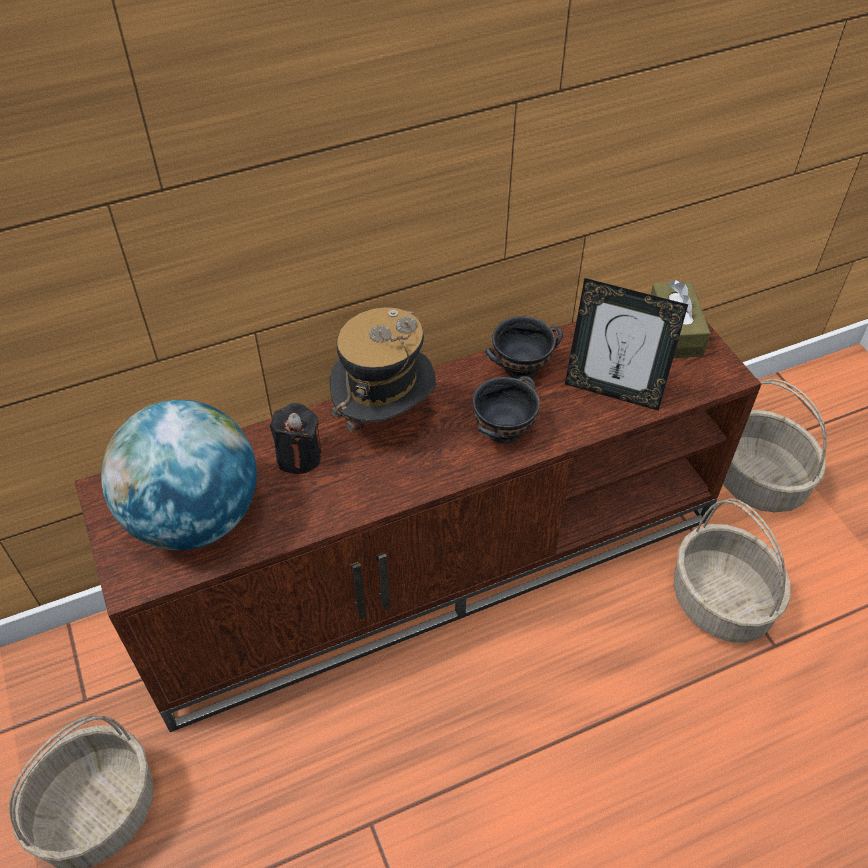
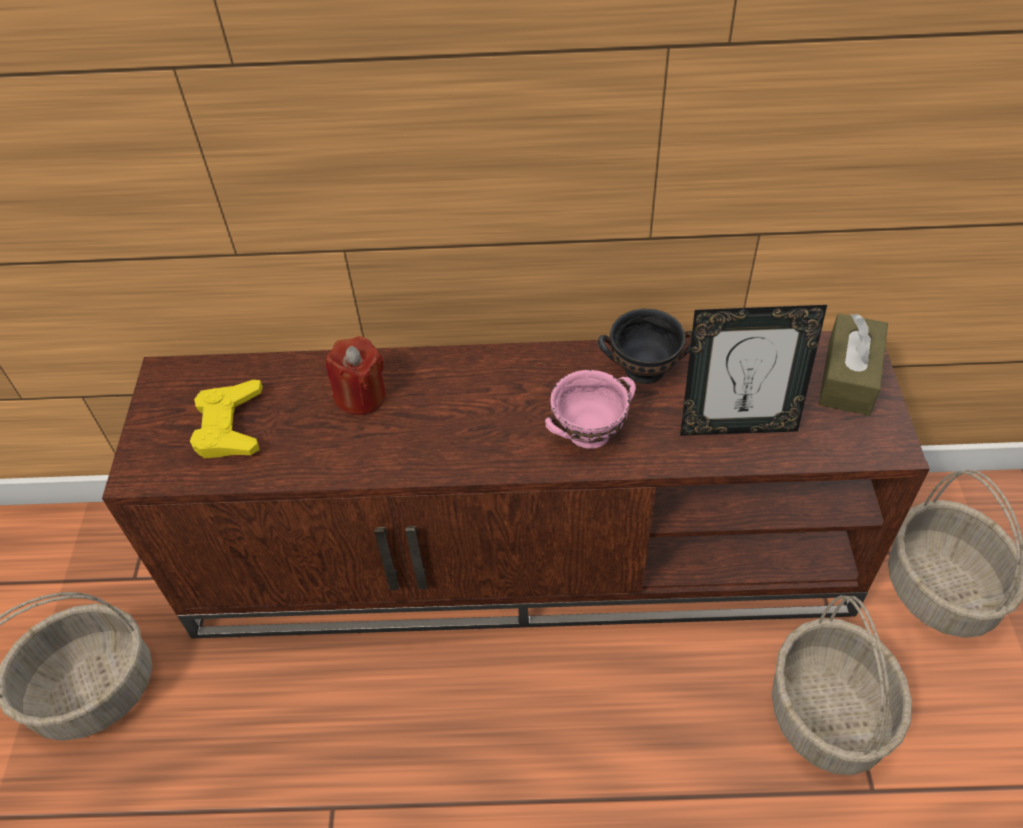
camera: 25 degrees right, 0 degrees up
(194, 516) = (230, 426): globe -> yellow game controller
(299, 456) = (361, 396): black candle -> red candle
(384, 418) = (467, 382): hat -> none
(505, 429) = (590, 432): black bowl -> pink bowl
(613, 391) = (737, 425): picture frame -> picture frame turned 45 degrees counterclockwise

